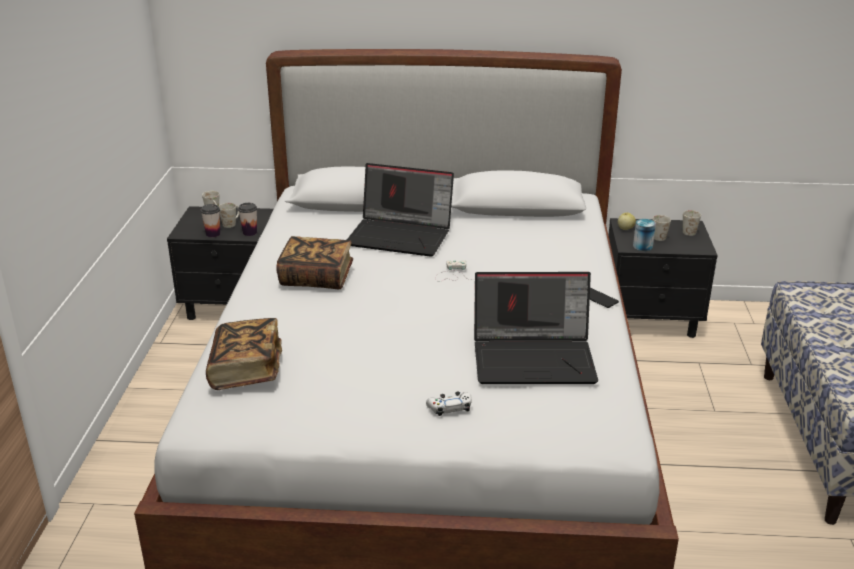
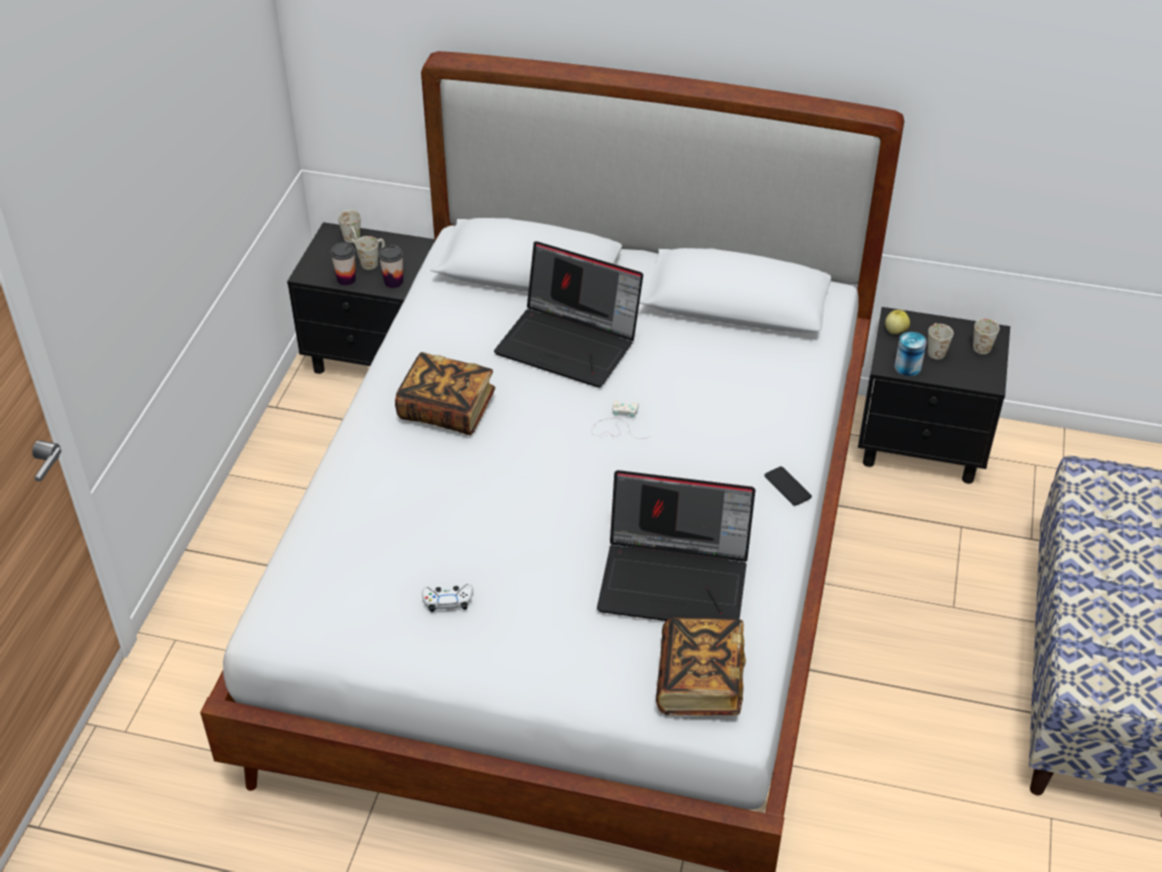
camera: 10 degrees right, 15 degrees up
(246, 370) = (336, 555): book -> book (700, 682)
(450, 408) = (555, 641): white game controller -> white game controller (448, 601)

